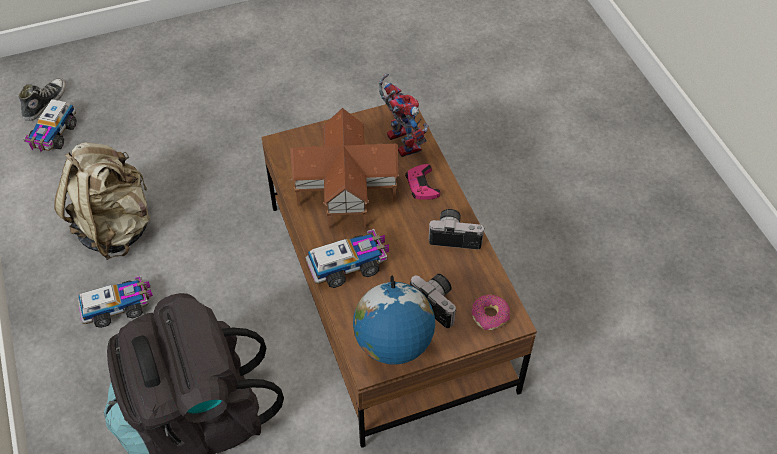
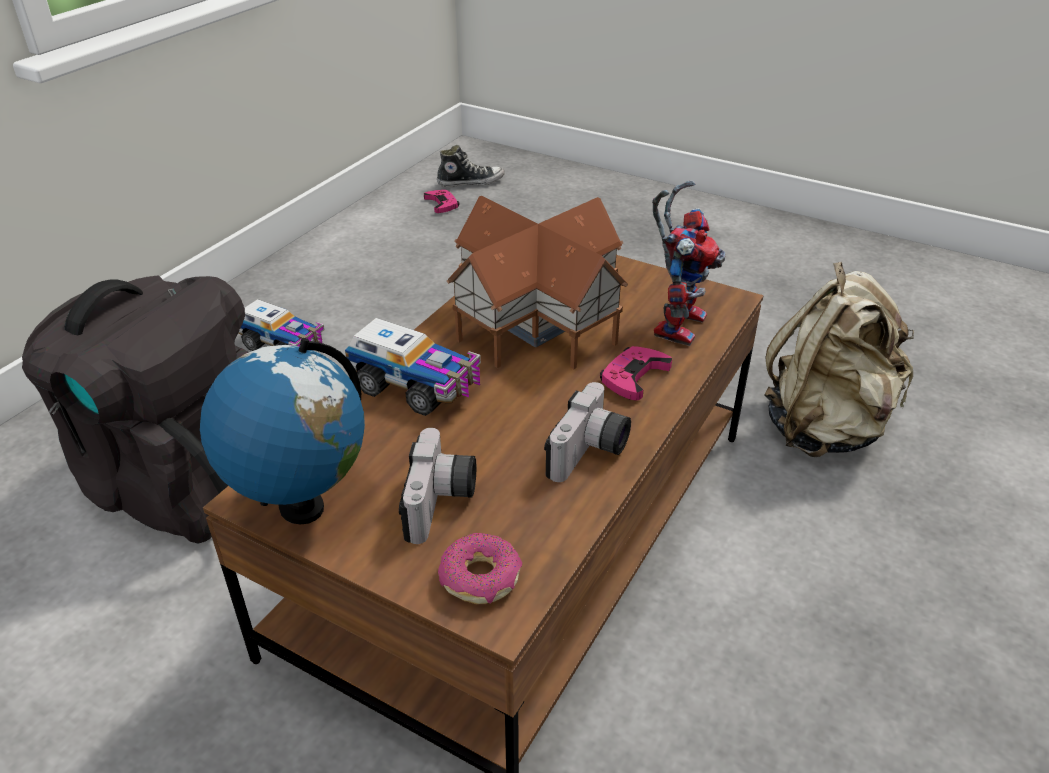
camera: 50 degrees right, 15 degrees down
(54, 135) = (442, 204): toy truck -> pink game controller
(115, 227) = (379, 290): beige backpack -> beige backpack (825, 427)
(455, 235) = (590, 454): camera -> camera turned 60 degrees clockwise

